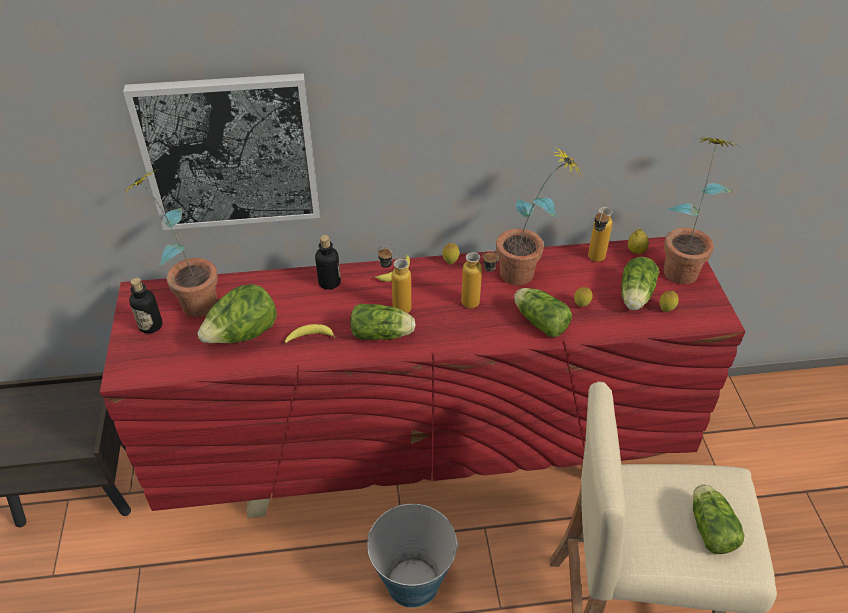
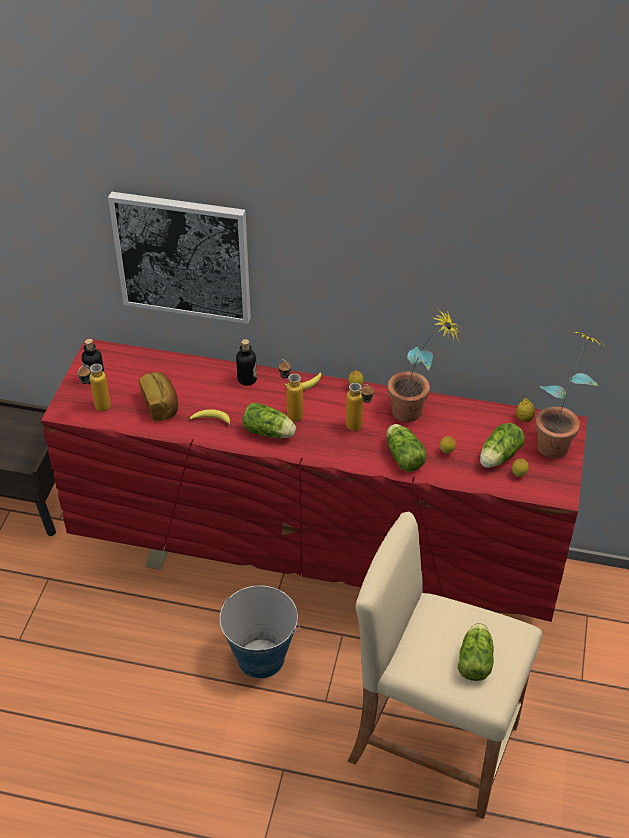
camera: 20 degrees right, 0 degrees up
(191, 299) = (133, 366): potted plant -> none
(243, 335) = (161, 405): lettuce -> bread
(594, 261) = (481, 418): bottle -> bottle (97, 410)

